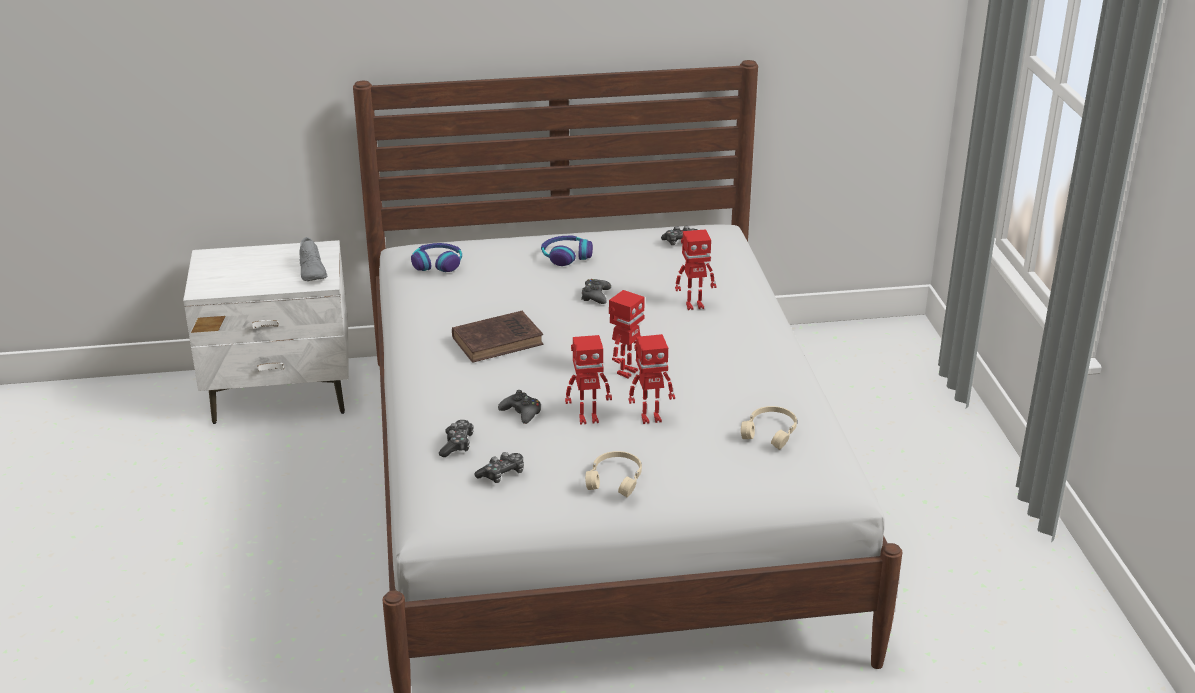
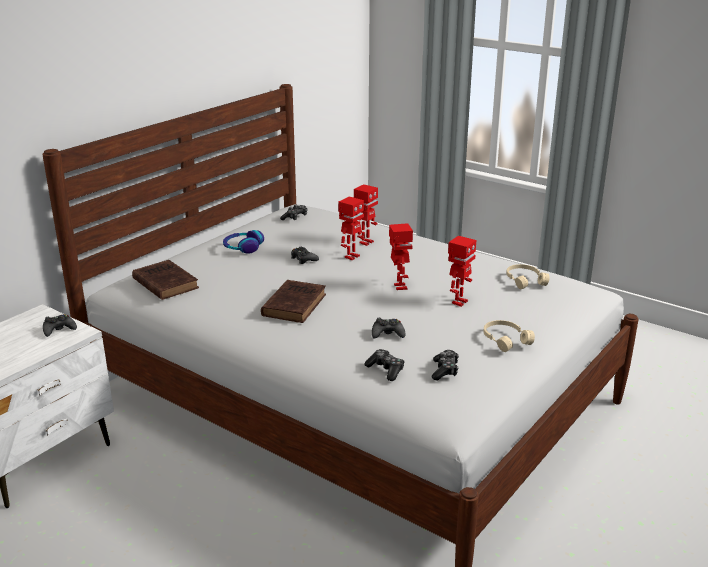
camera: 45 degrees left, 5 degrees down
(313, 272) = (59, 329): grey shoe -> black game controller
(437, 264) = (164, 283): headphones -> brown book
(588, 418) = (429, 318): toy robot -> toy robot (351, 256)

